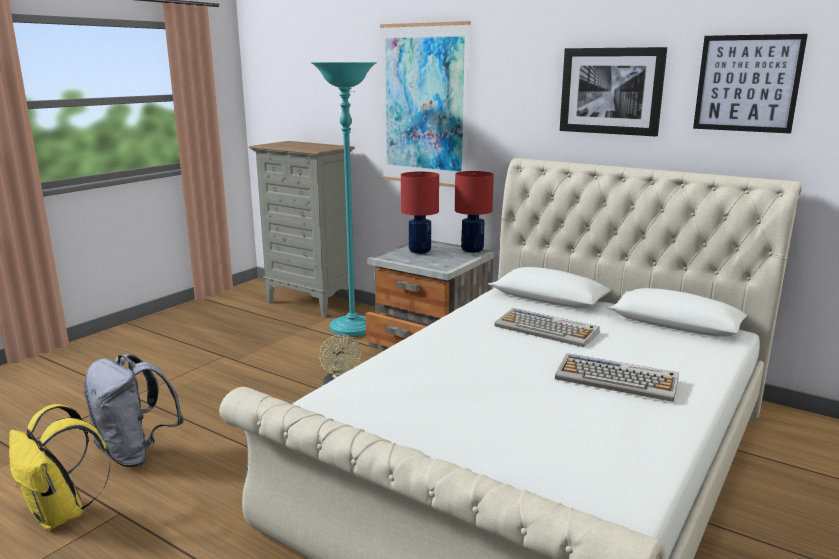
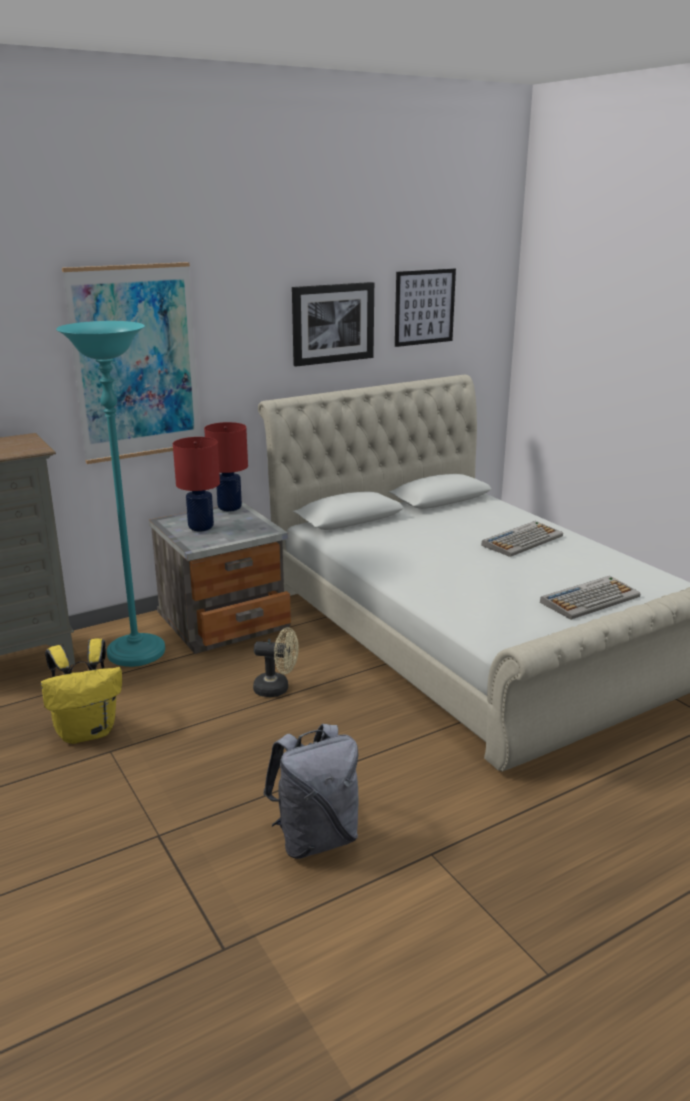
camera: 65 degrees left, 5 degrees up
(62, 514) = (411, 896): yellow backpack -> yellow backpack (88, 731)
(547, 329) = (418, 537): keyboard -> keyboard (590, 599)

